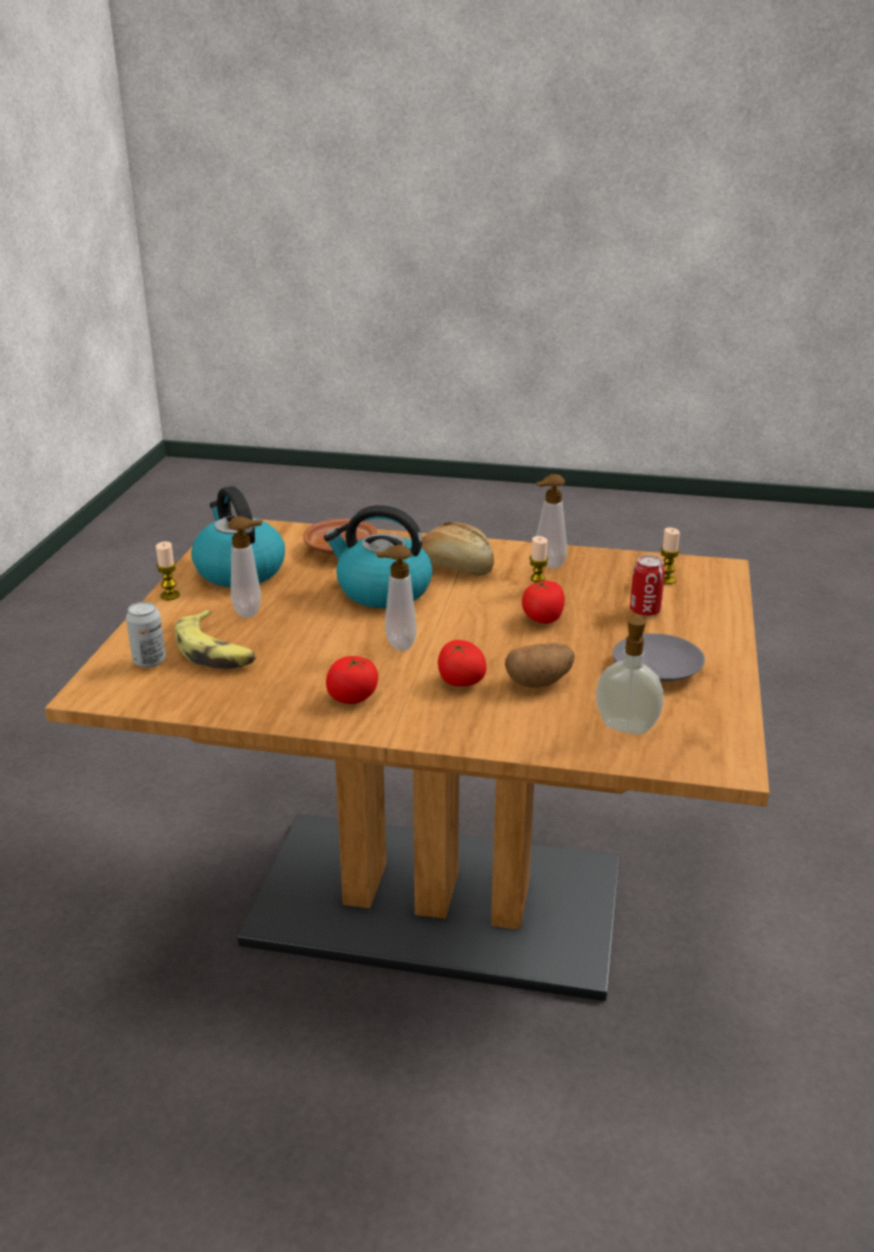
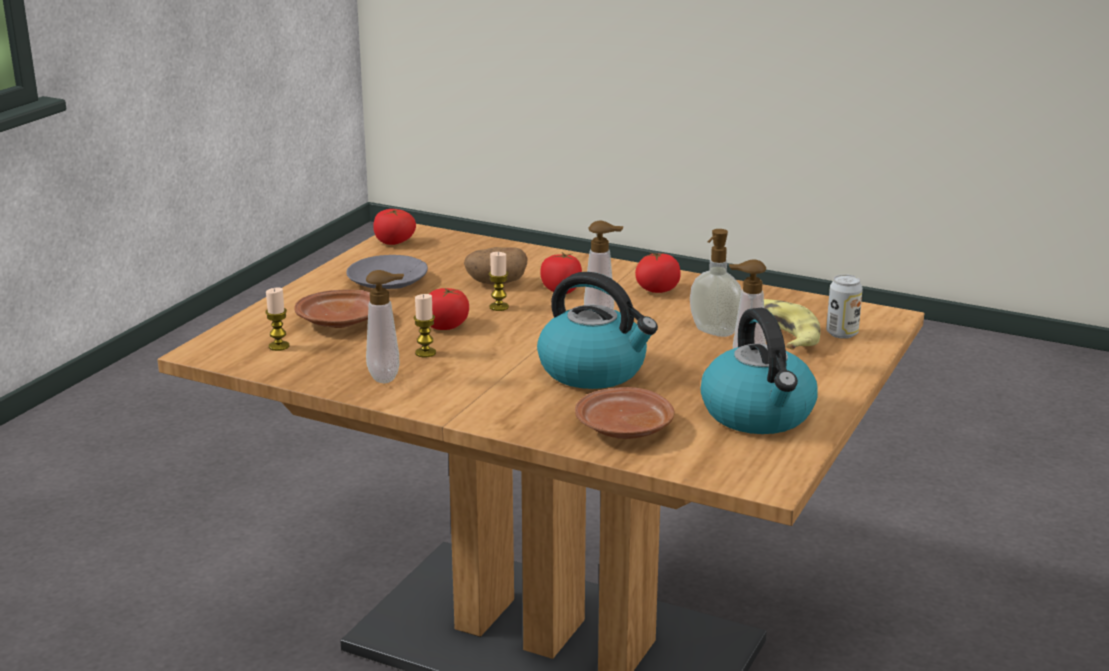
camera: 165 degrees left, 5 degrees down
(170, 595) = (838, 393): candle -> candle (499, 307)
(455, 566) = (494, 388): bread -> none
(627, 726) = (454, 254): soap dispenser -> soap dispenser (714, 332)
(645, 611) = (341, 321): can -> brown plate
(721, 737) = (394, 242): none -> tomato

